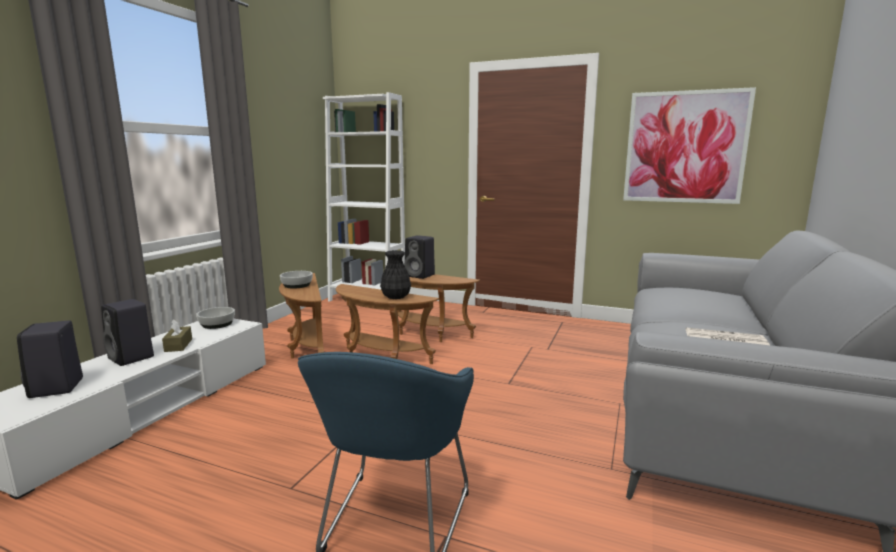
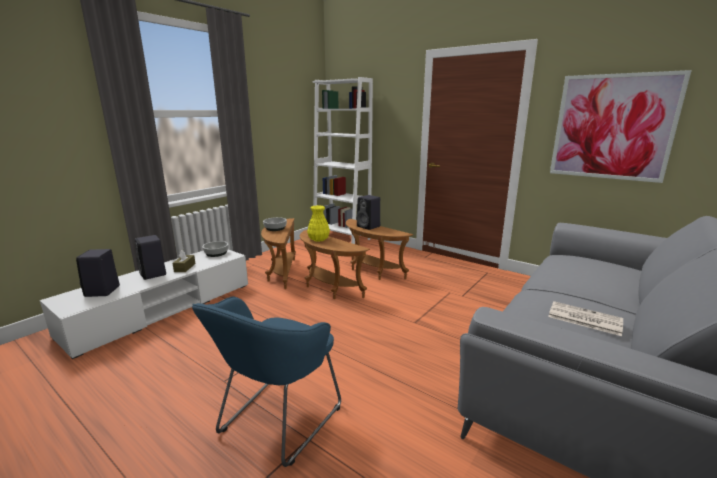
camera: 15 degrees right, 5 degrees up
(365, 293) = (318, 239): none -> yellow vase
(396, 296) = (338, 244): black vase -> none

